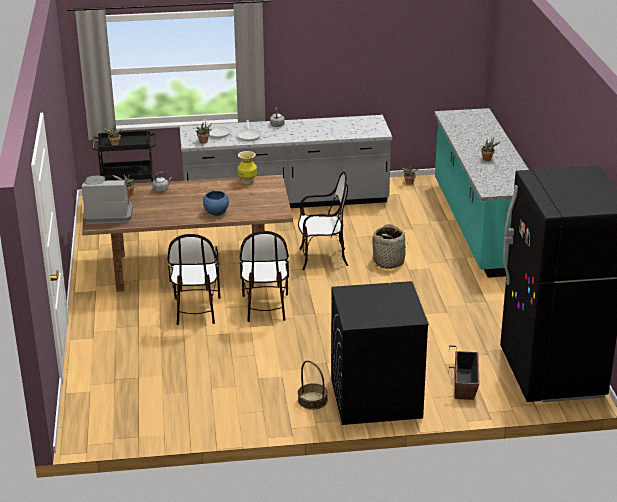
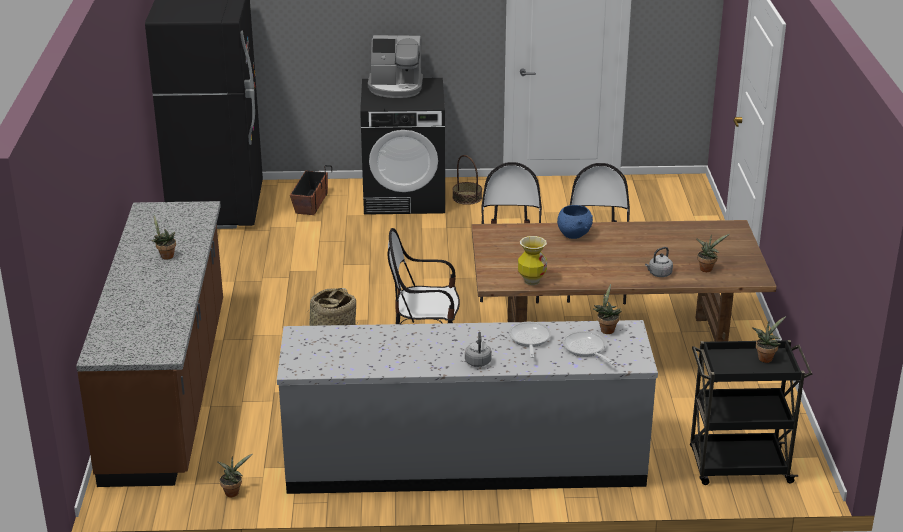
camera: 175 degrees left, 0 degrees up
(108, 214) = (722, 240): coffee machine -> coffee machine (396, 88)
(479, 226) = (168, 390): turquoise counter -> brown counter

